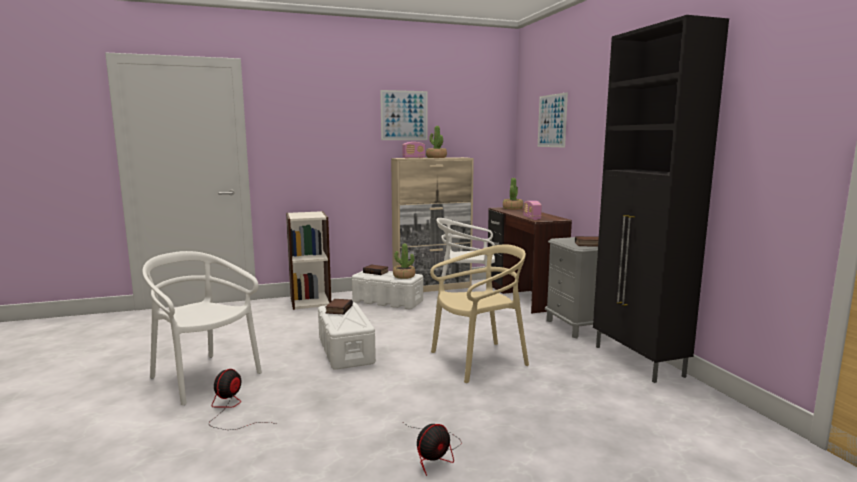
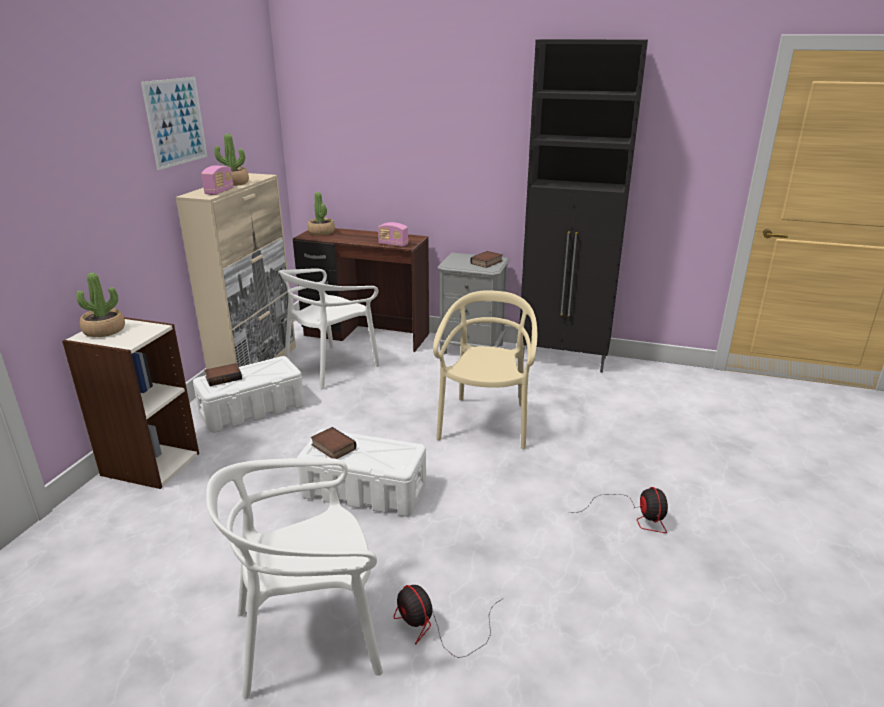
camera: 55 degrees left, 15 degrees up
(404, 276) = (274, 368): potted plant -> potted plant (104, 330)
(552, 121) = (370, 115): picture -> none

